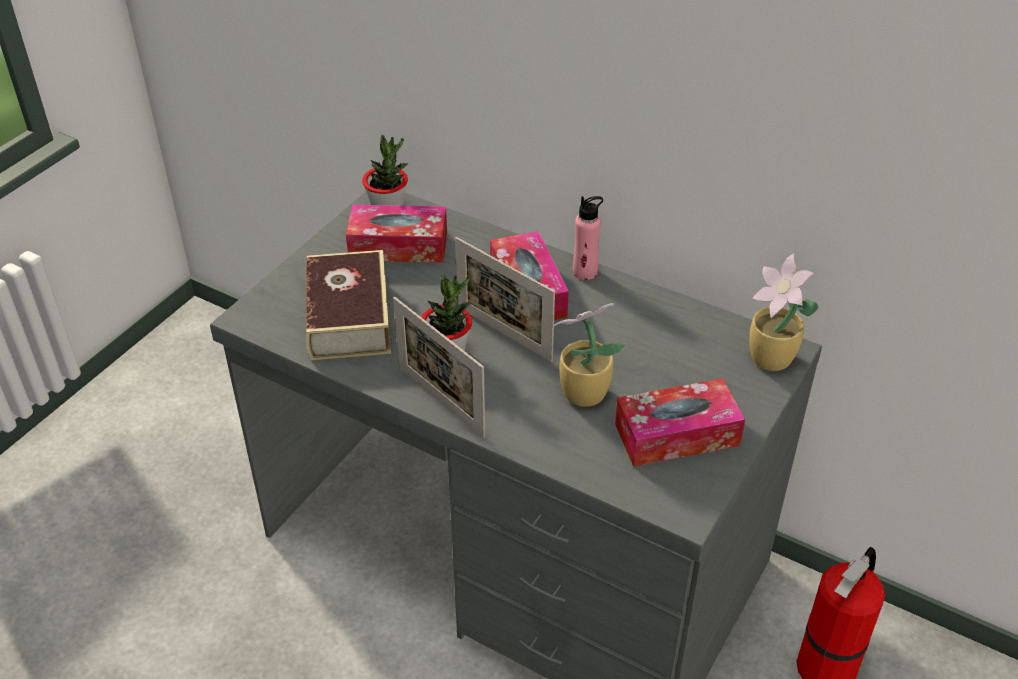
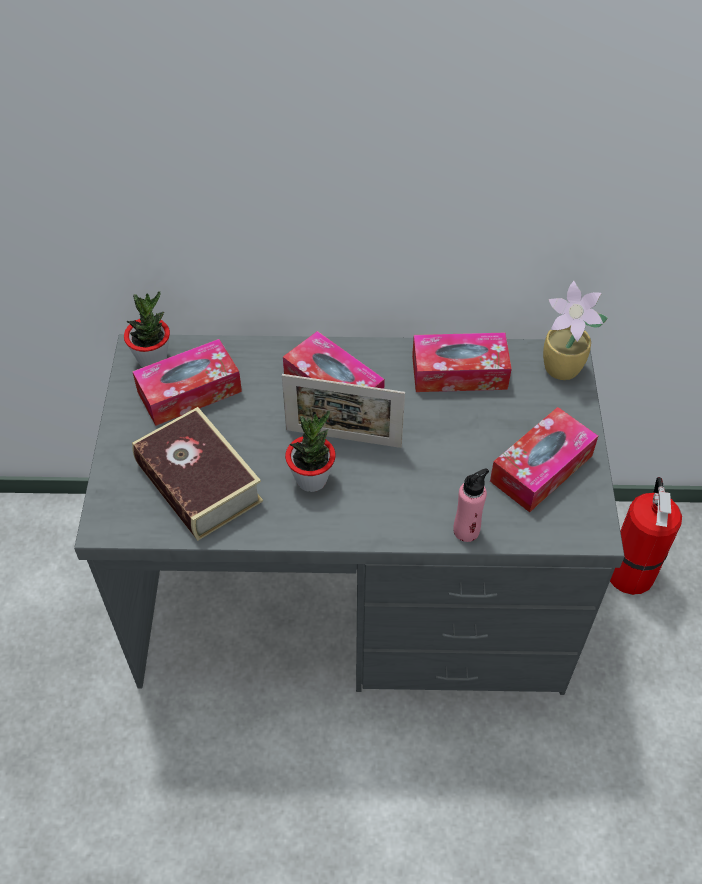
camera: 30 degrees left, 10 degrees up
(441, 401) = (339, 527): picture frame -> none
(582, 393) = (445, 465): potted plant -> none
(585, 272) = (367, 350): pink bottle -> pink bottle (466, 530)
(660, 323) = (459, 372): none -> tissue box

